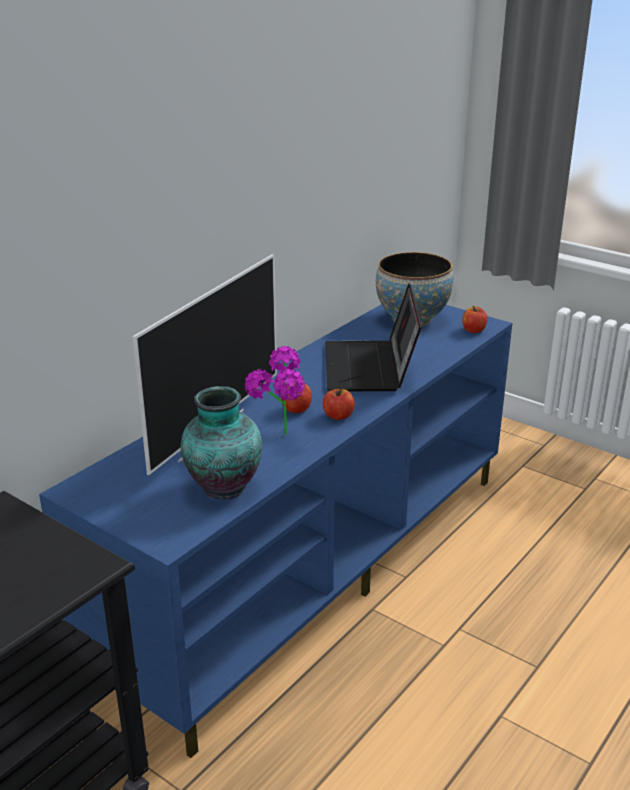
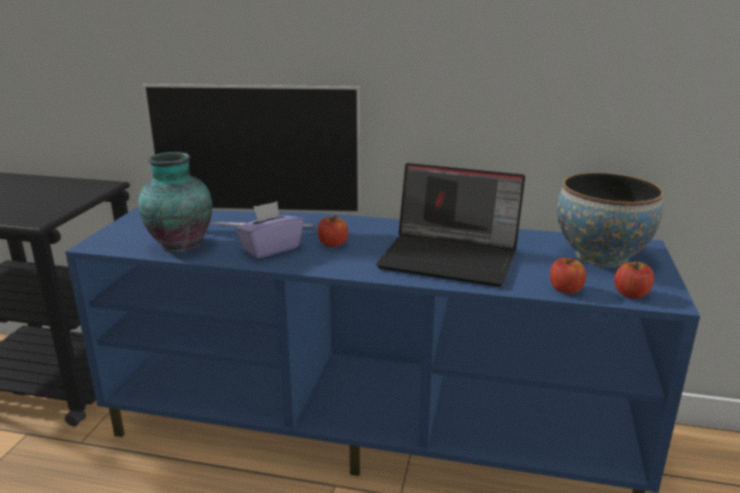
camera: 65 degrees right, 5 degrees down
(279, 440) = (271, 248): potted plant -> purple tissue box
(338, 416) = (335, 262): apple -> apple (565, 289)
(370, 368) = (451, 258): laptop -> laptop turned 135 degrees counterclockwise

